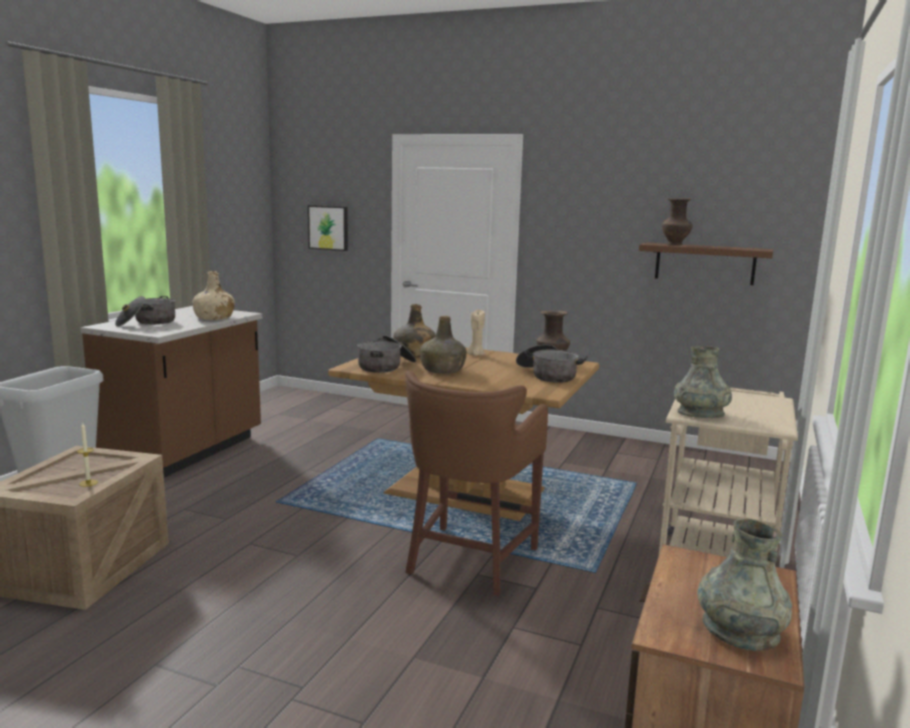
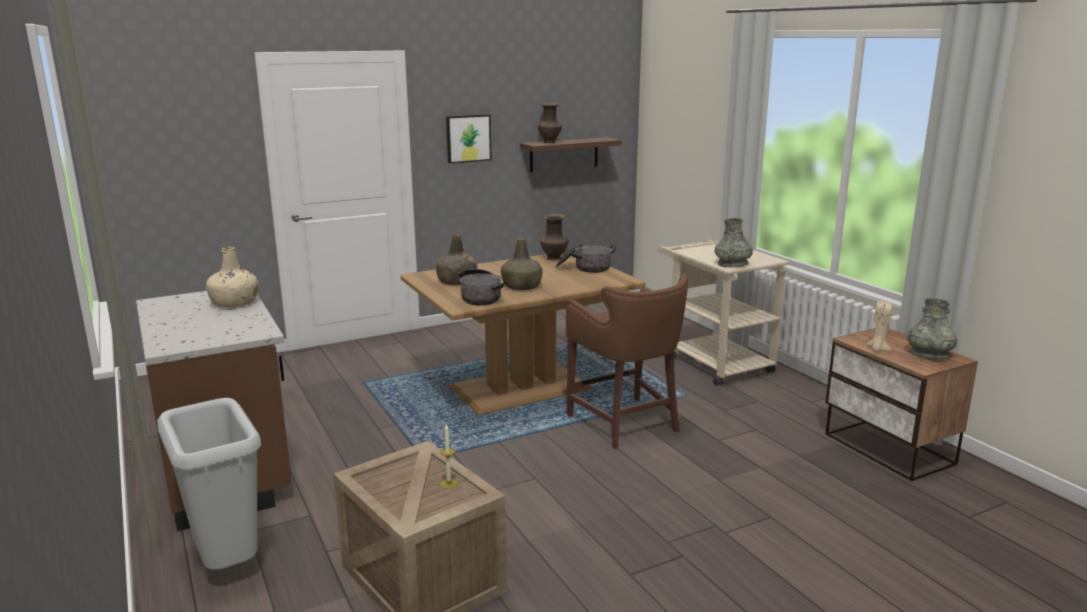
camera: 50 degrees left, 5 degrees up
(147, 323) = (194, 329): cooking pot -> none
(328, 227) = (176, 168): picture -> picture (468, 138)
(475, 354) = (494, 268): beige candle -> beige candle (877, 350)

